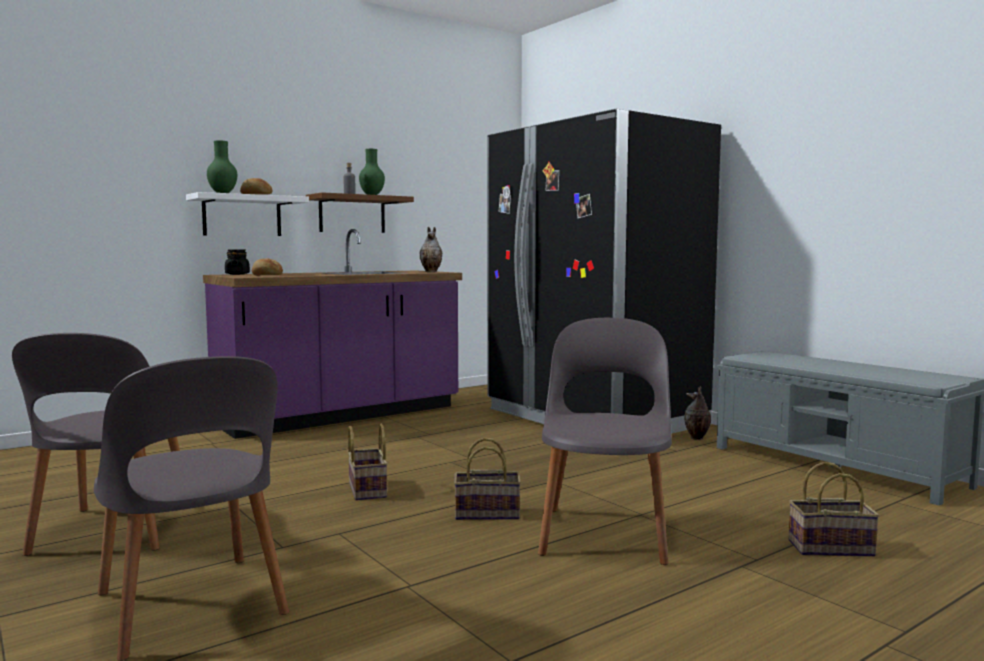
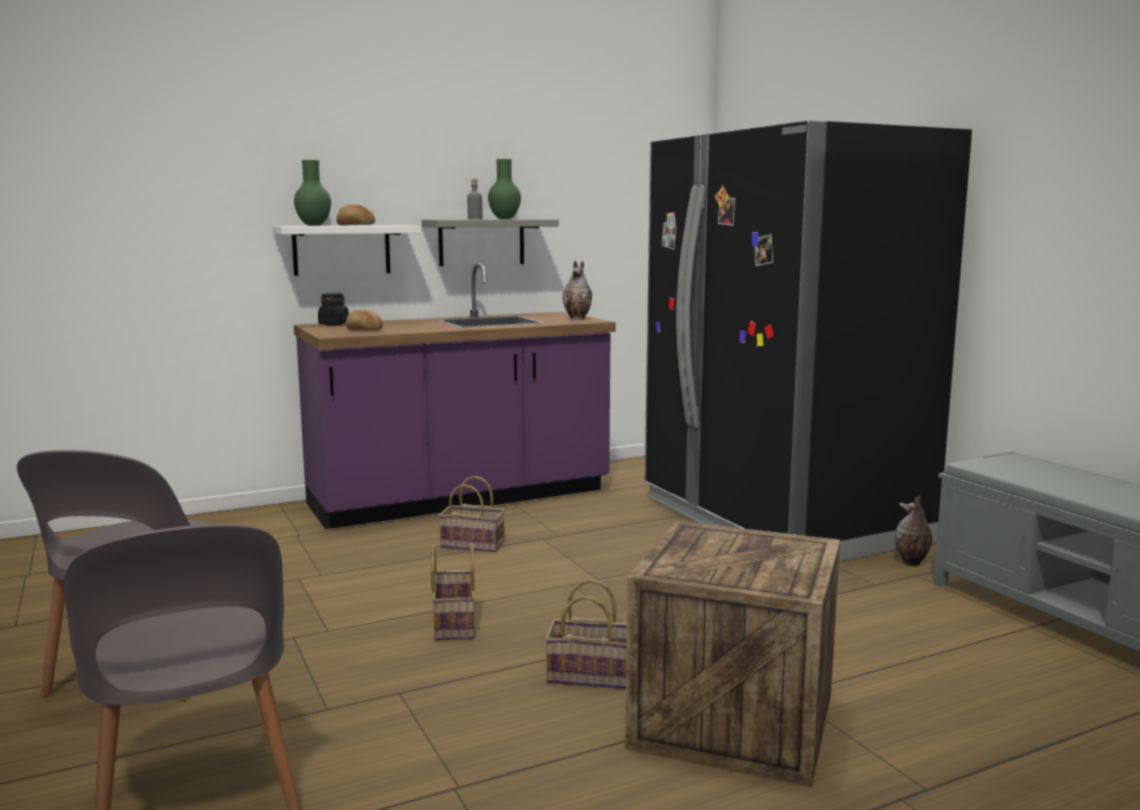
camera: 10 degrees right, 5 degrees up
(352, 214) = (481, 242): brown shelf -> grey shelf
(605, 532) = (733, 721): grey chair -> crate
(832, 548) = (1043, 779): basket -> basket (474, 544)

